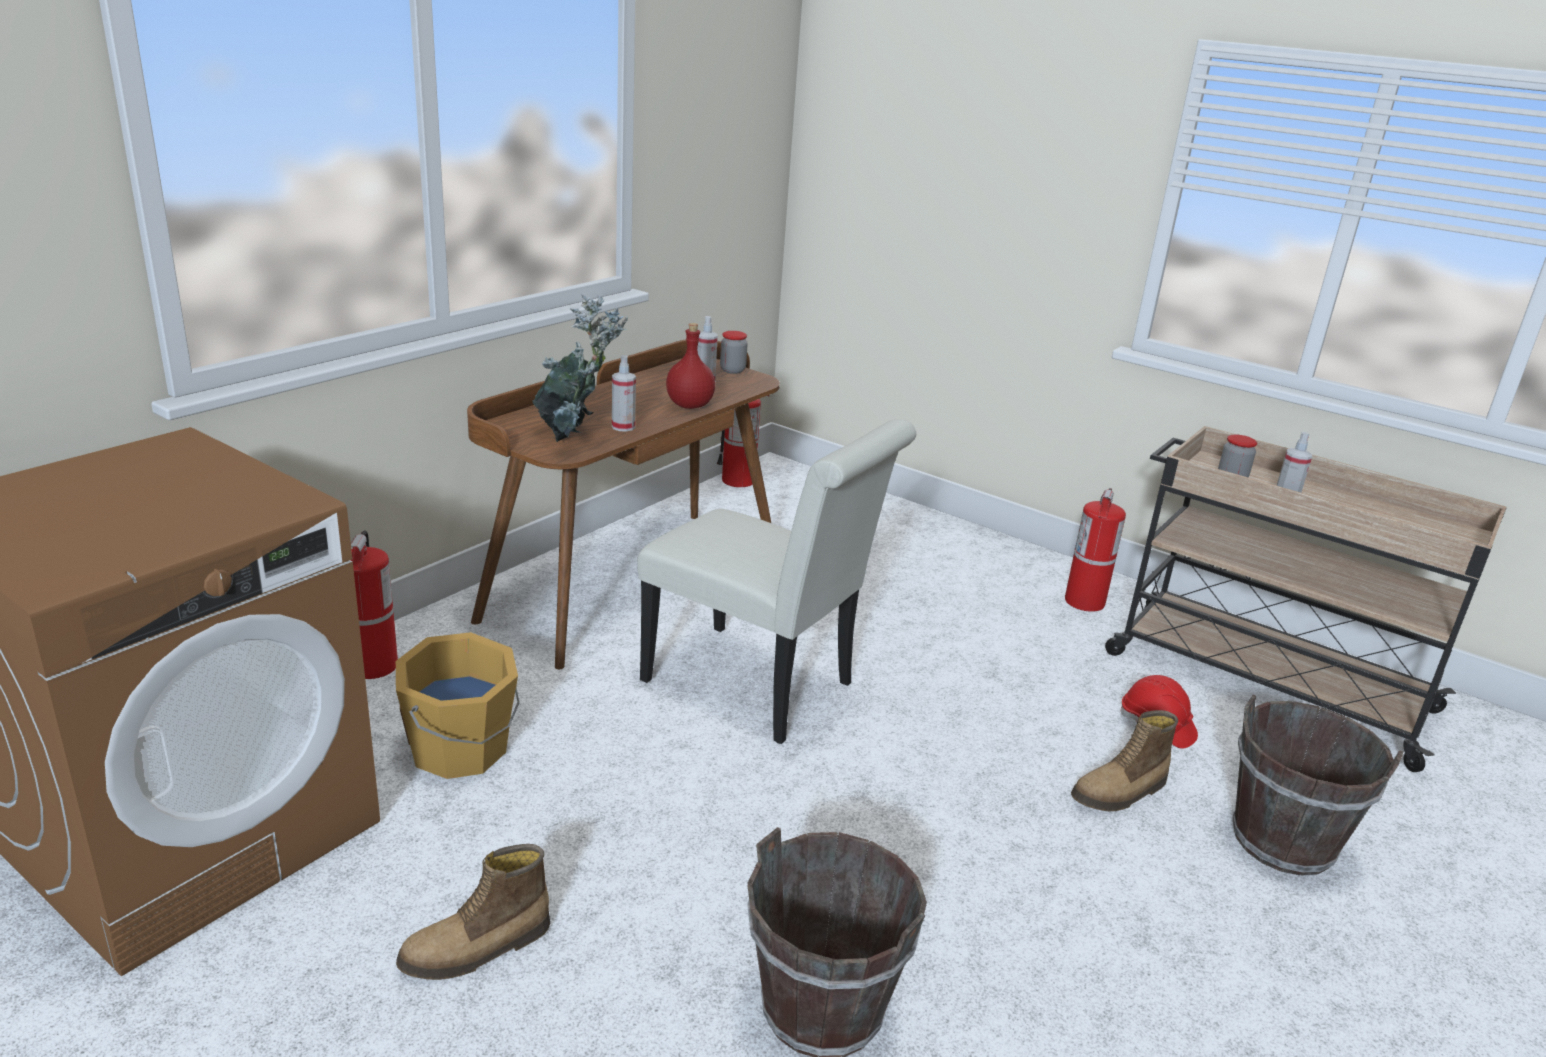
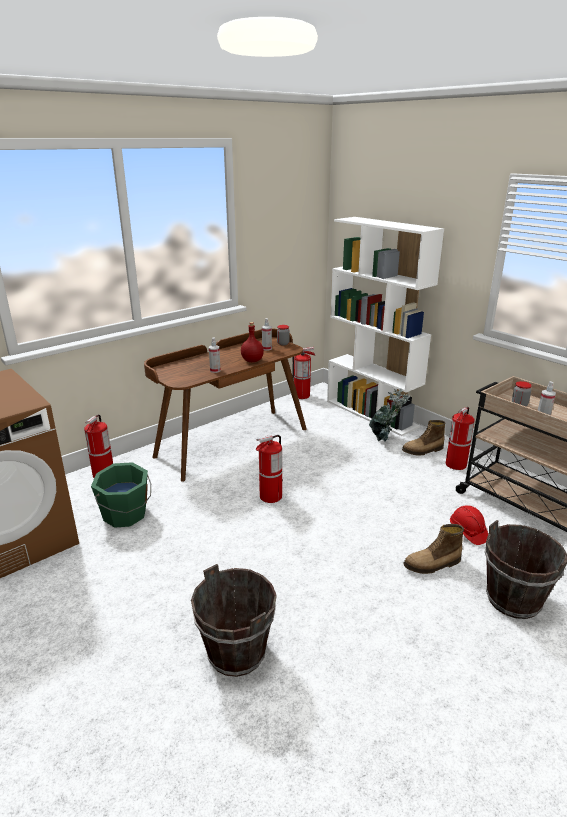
camera: 15 degrees right, 0 degrees up
(462, 750) = (125, 515): orange bucket -> green bucket
(477, 949) = (96, 604): boot -> boot (423, 450)
(574, 439) = (189, 376): potted plant -> potted plant (384, 440)
(759, 687) = (270, 496): white chair -> fire extinguisher
(891, 511) = (372, 413): none -> white bookcase

